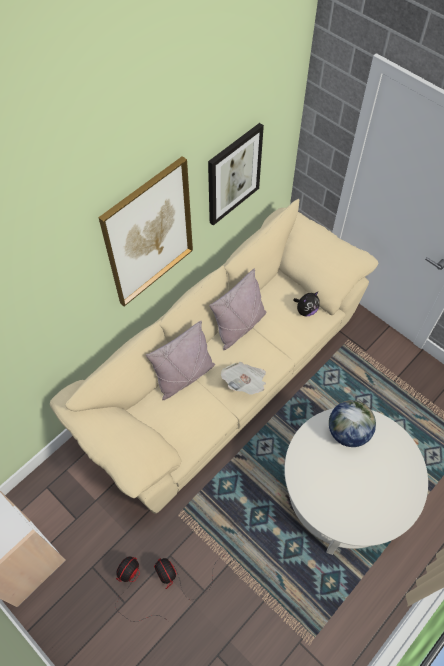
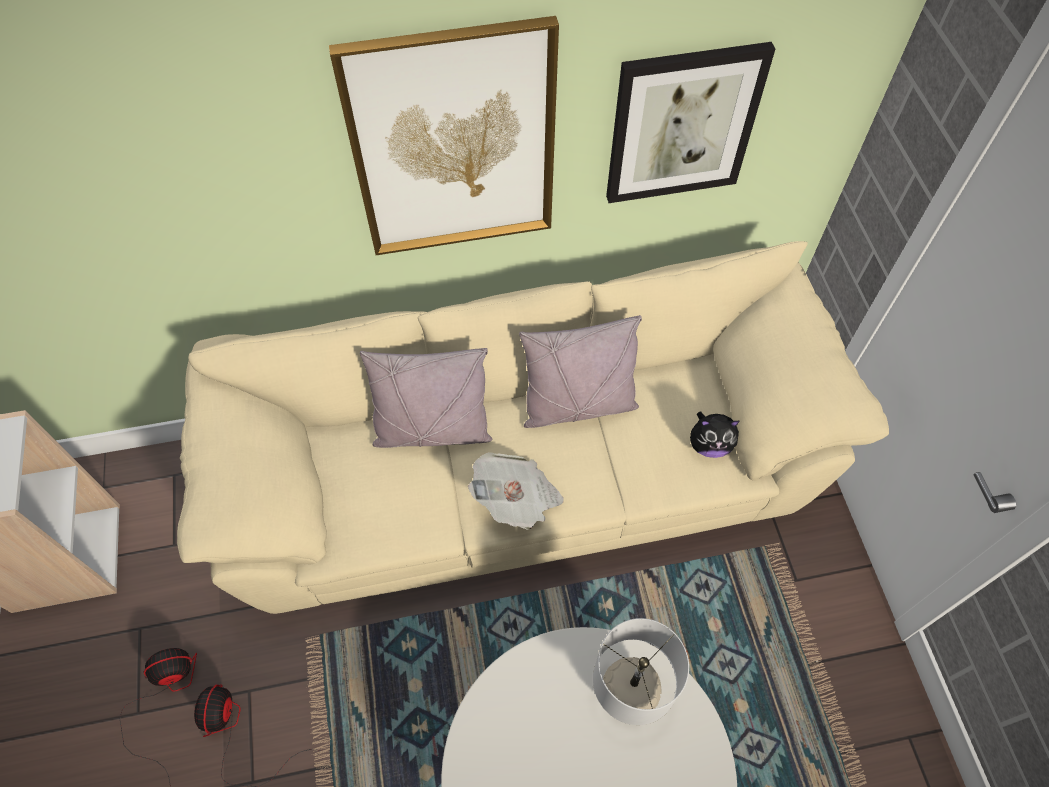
camera: 35 degrees right, 0 degrees up
(347, 432) = (627, 695): globe -> white table lamp

